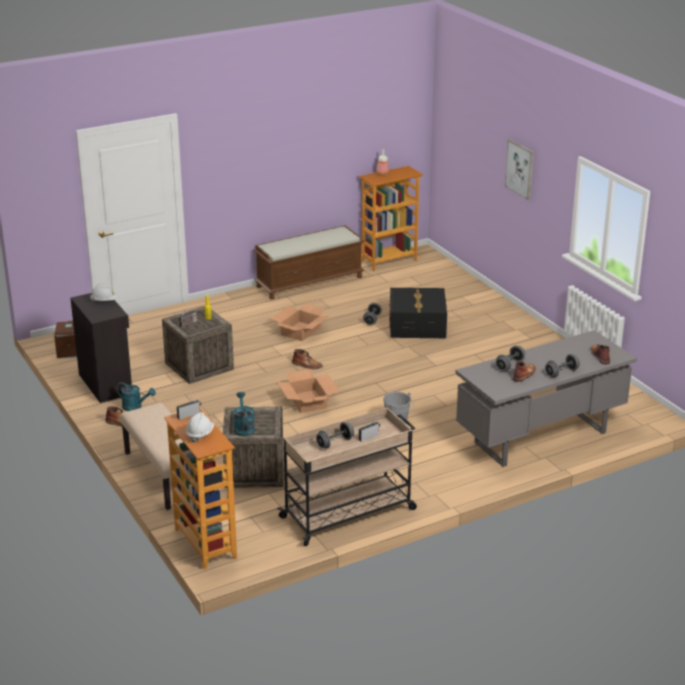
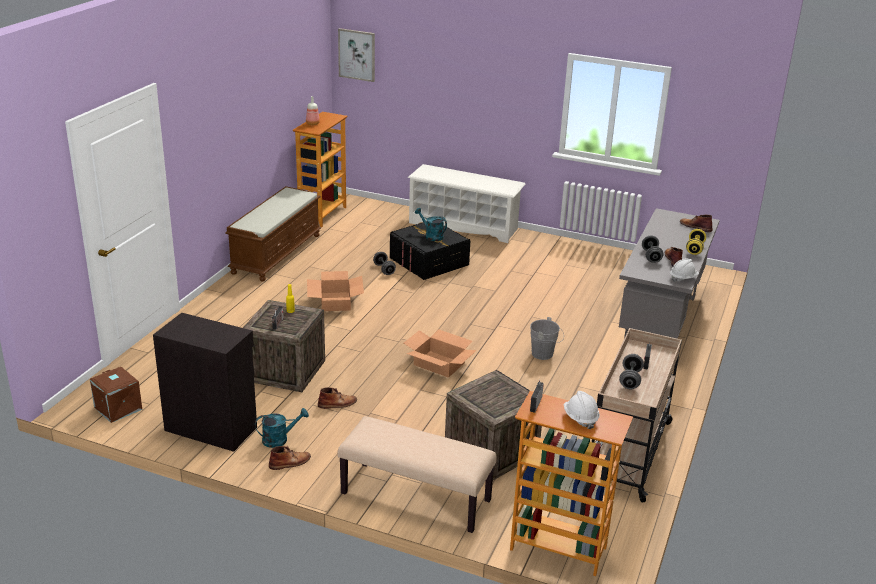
camera: 40 degrees left, 0 degrees up
(104, 301) = (201, 325): white hard hat -> white hard hat (683, 278)
(243, 427) = (496, 405): turquoise watering can -> turquoise watering can (431, 236)
(307, 365) = (388, 330): brown boot -> brown boot (338, 404)
(494, 305) = (464, 226): none -> white shoe rack
(520, 169) = (479, 83): picture -> picture (357, 54)
(561, 373) = (694, 249): grey dumbbell -> yellow dumbbell

